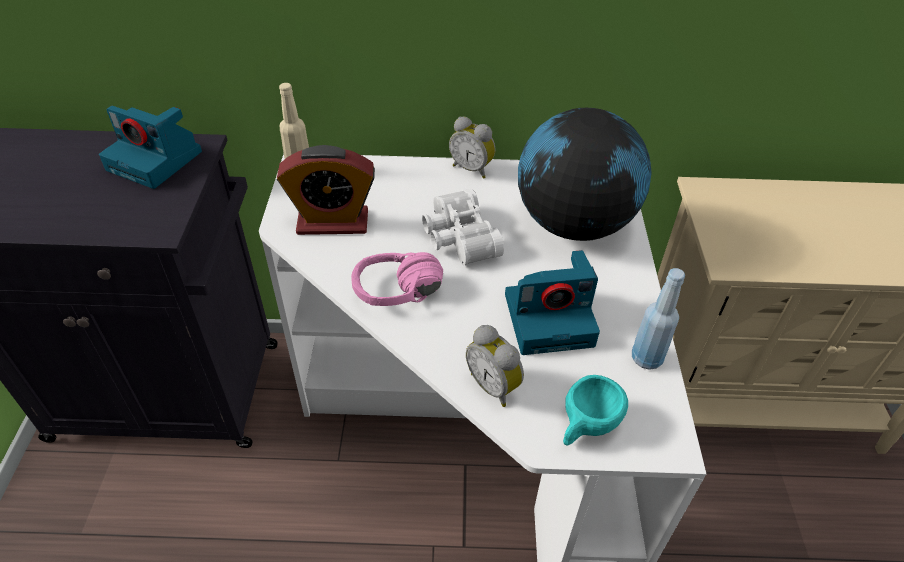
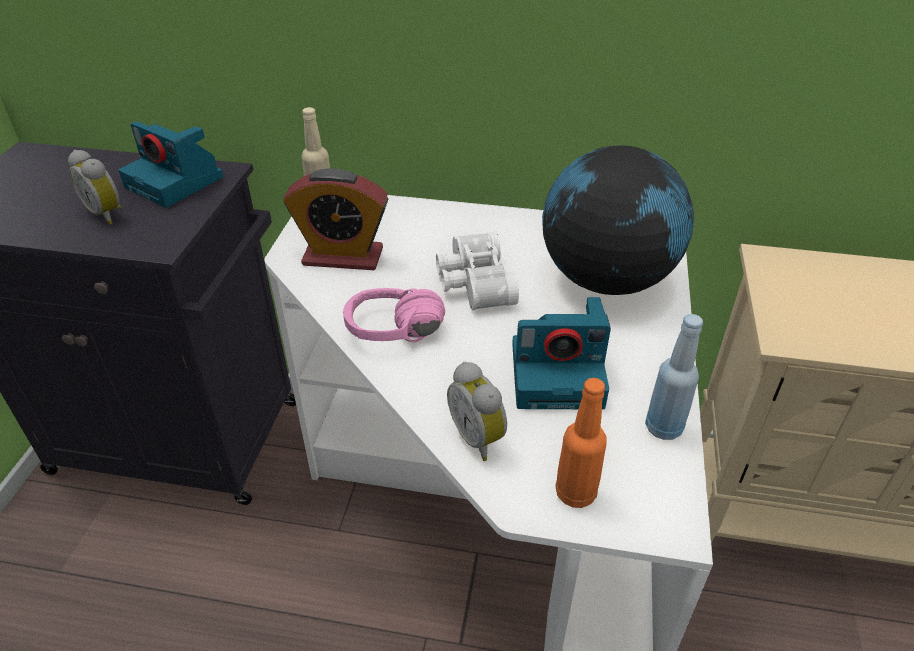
camera: 10 degrees right, 5 degrees down
(472, 168) = (505, 216): alarm clock -> alarm clock (108, 213)
(586, 426) = (575, 493): turquoise cup -> orange bottle

